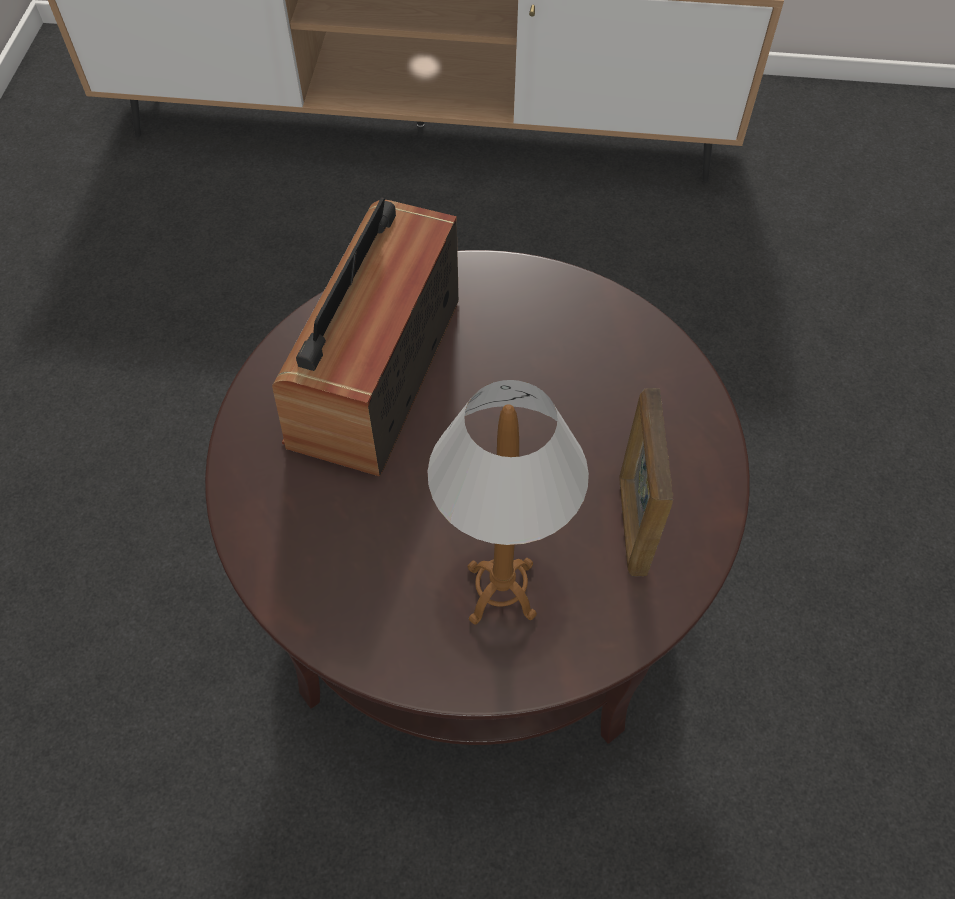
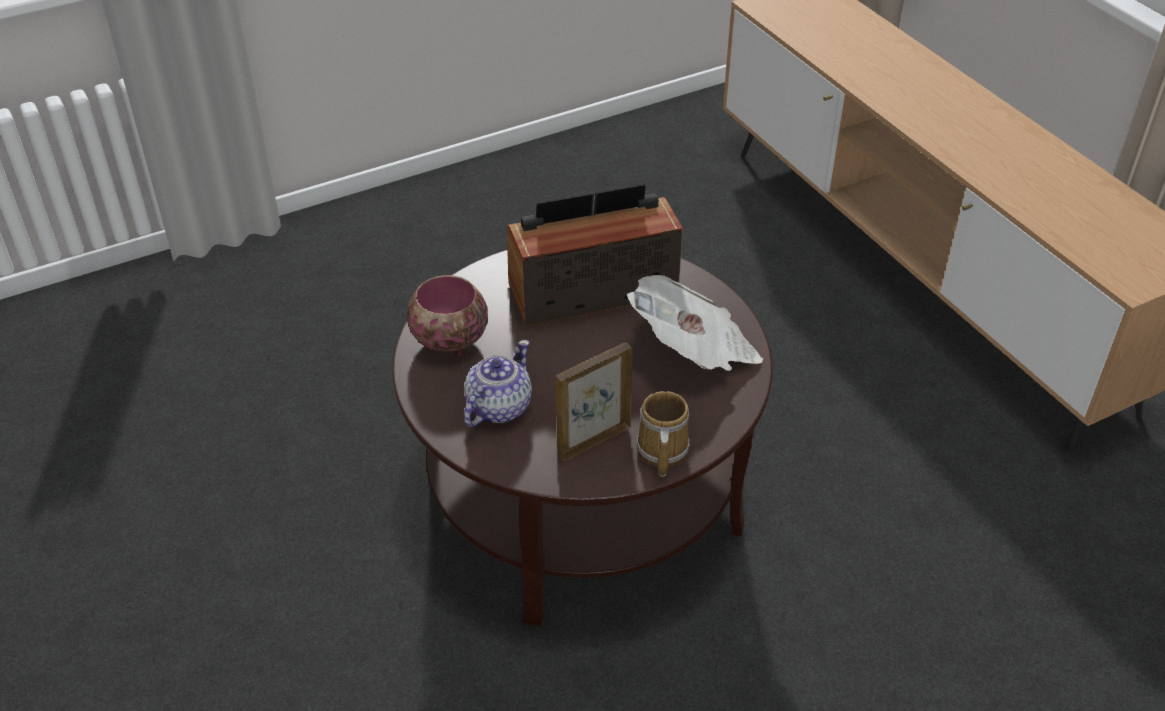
camera: 55 degrees right, 15 degrees down
(333, 580) = (448, 342): none -> bowl
(501, 592) = (498, 407): table lamp -> teapot
(559, 342) = (694, 352): none -> newspaper
(695, 469) = (660, 452): none -> mug

